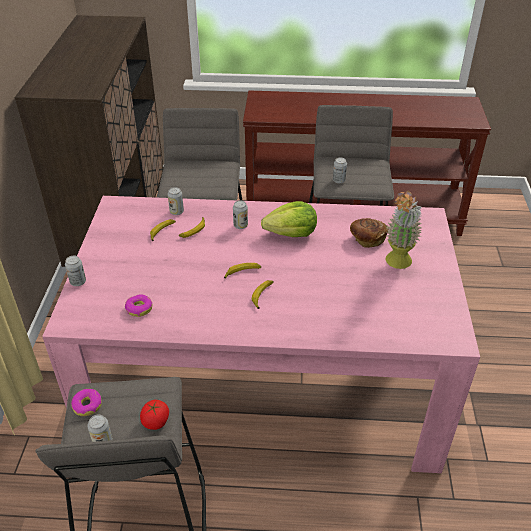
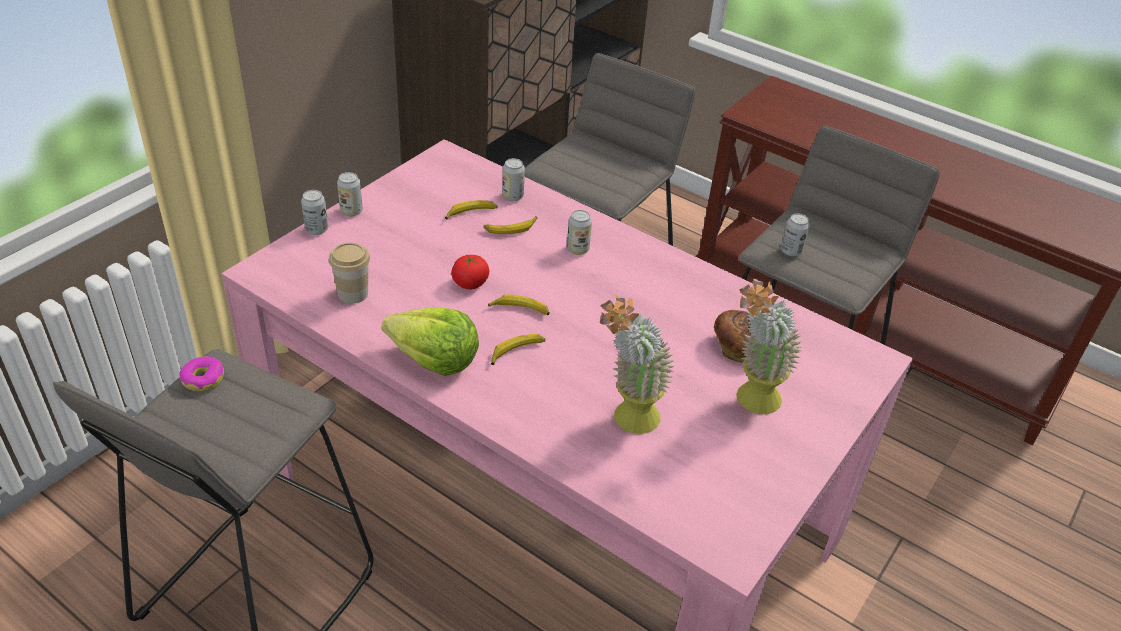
camera: 30 degrees right, 0 degrees up
(103, 443) = (179, 430): can -> can (351, 211)
(139, 308) = (353, 294): donut -> cup
(156, 421) = (255, 439): tomato -> tomato (470, 283)
(291, 233) = (637, 290): lettuce -> lettuce (434, 360)
(351, 303) = (626, 422): none -> potted plant

